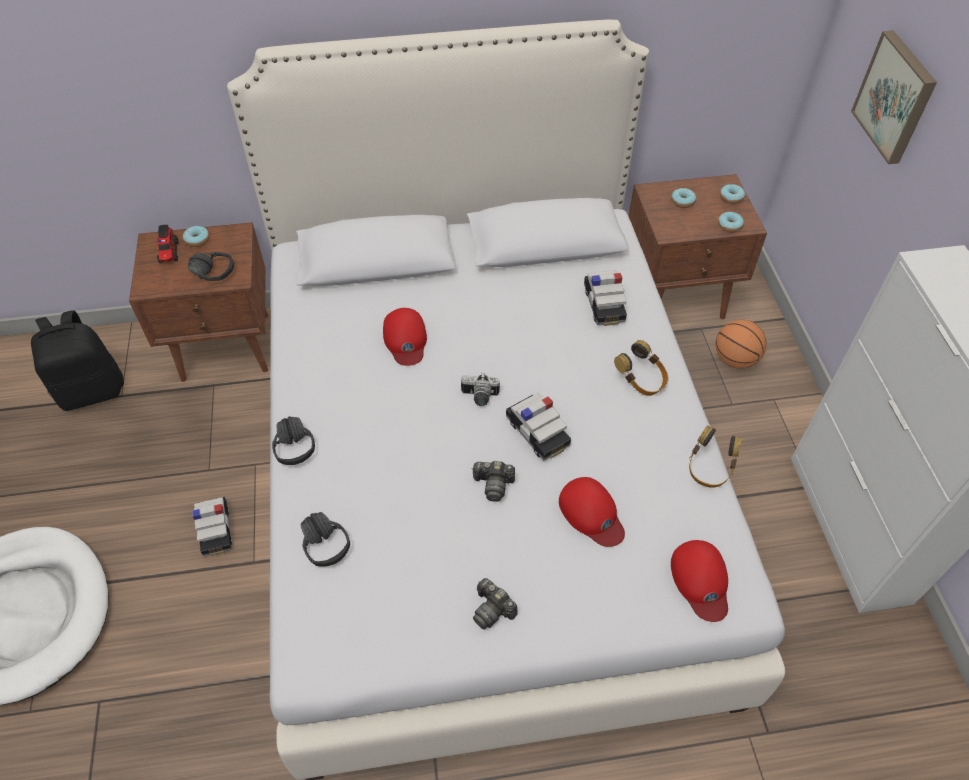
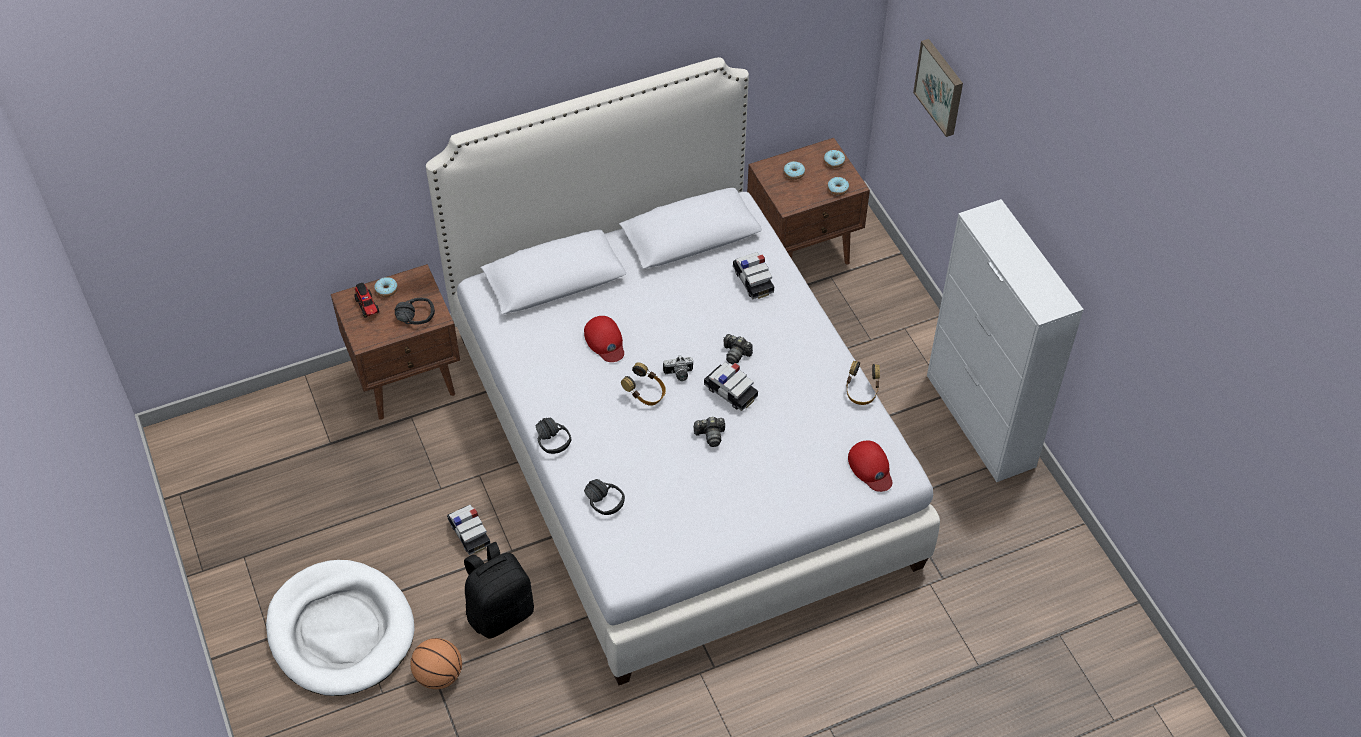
camera: 15 degrees left, 0 degrees up
(92, 390) = (300, 444): black backpack -> black backpack (500, 612)
(492, 609) = (735, 516): camera -> camera (736, 354)
(591, 514) = (785, 440): red cap -> none
(641, 380) = (797, 336): headphones -> headphones (645, 394)
(735, 359) = (865, 299): basketball -> basketball (439, 675)

